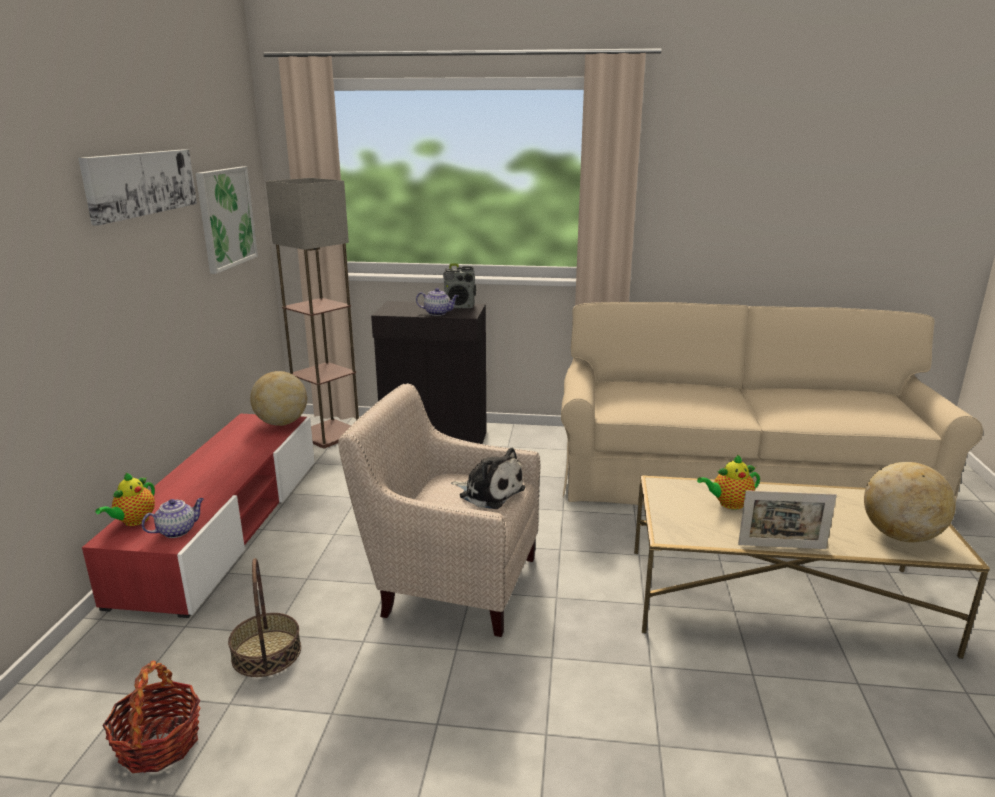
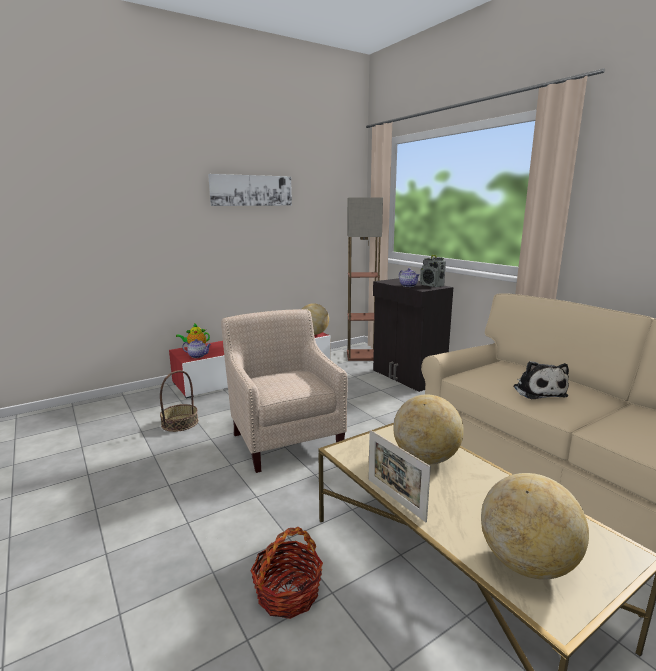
camera: 50 degrees right, 5 degrees down
(159, 743) = (108, 430): basket -> basket (288, 593)
(226, 218) = (321, 217): picture -> none
(489, 492) = (298, 384): plush toy -> plush toy (538, 391)
(728, 504) = (426, 459): teapot -> globe

